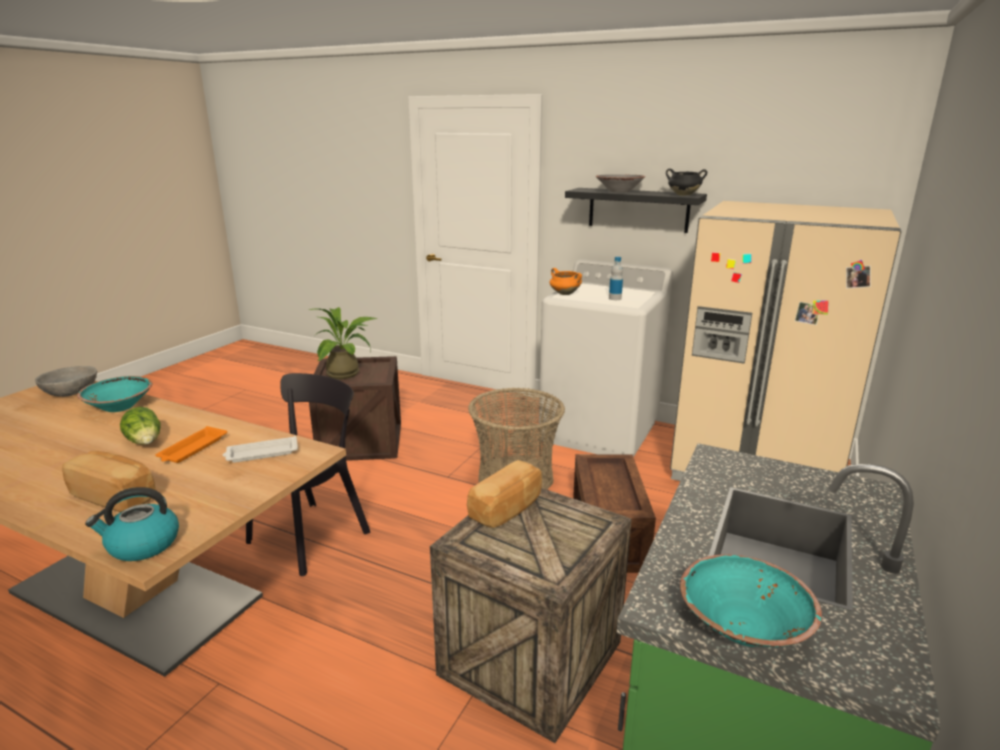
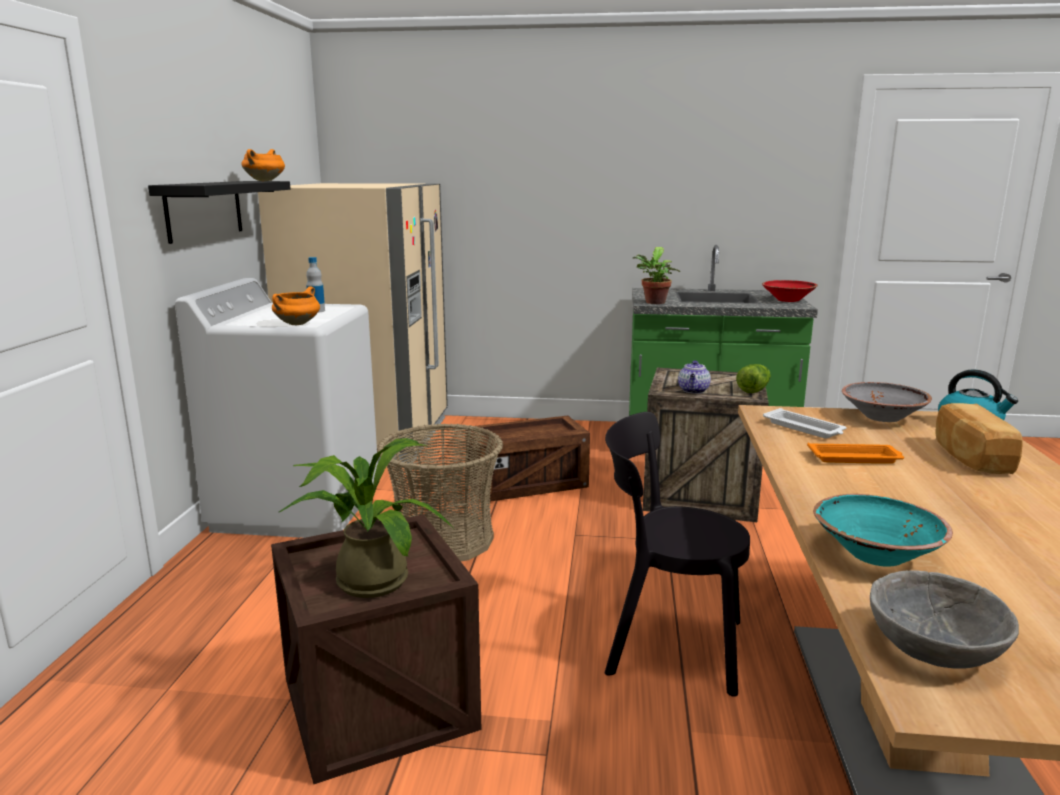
camera: 110 degrees left, 5 degrees down
(146, 442) = (893, 487): lettuce -> lettuce (753, 389)
(507, 509) = (693, 391): bread -> teapot
(619, 191) = (220, 183): grey bowl -> grey bowl (882, 417)
(683, 195) = (264, 181): black cooking pot -> orange cooking pot
(717, 462) = (654, 303): none -> potted plant
(743, 627) = (788, 300): turquoise bowl -> red bowl

